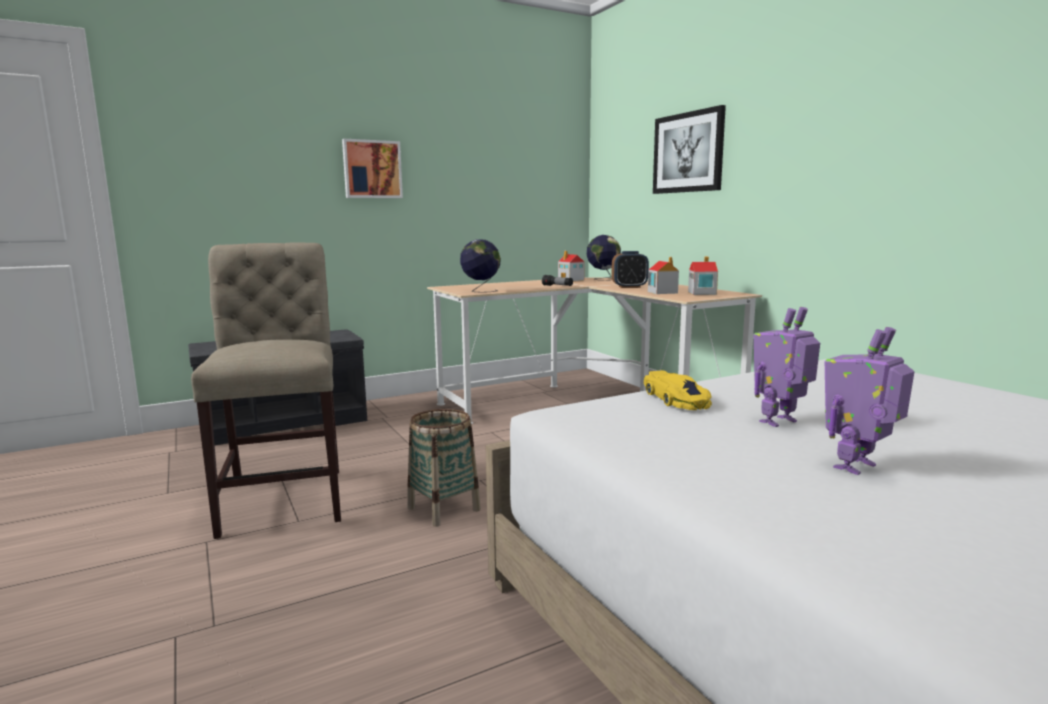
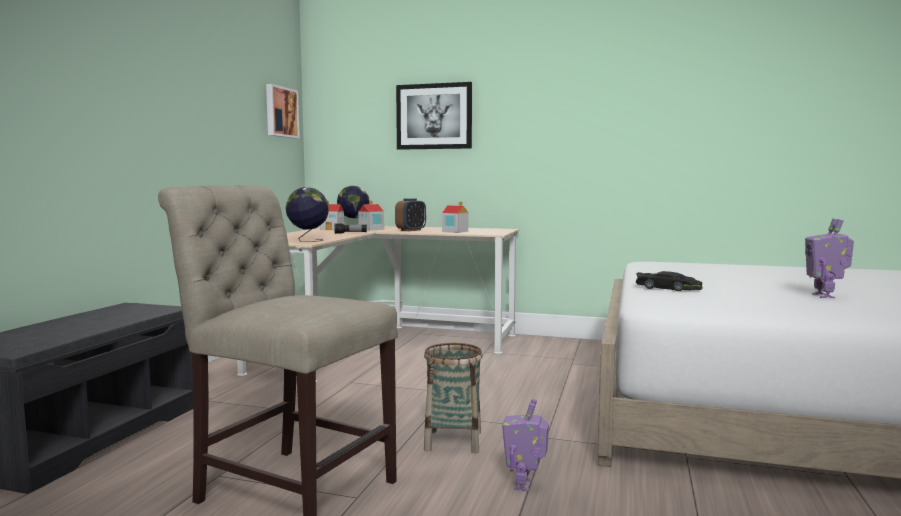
camera: 45 degrees left, 5 degrees down
(372, 169) = (142, 105): picture -> picture (280, 112)
(676, 399) = (668, 288): yellow toy car -> black toy car
(701, 293) = (482, 230): toy house -> toy house (371, 229)
(780, 422) = (740, 288): toy robot -> toy robot (524, 485)

